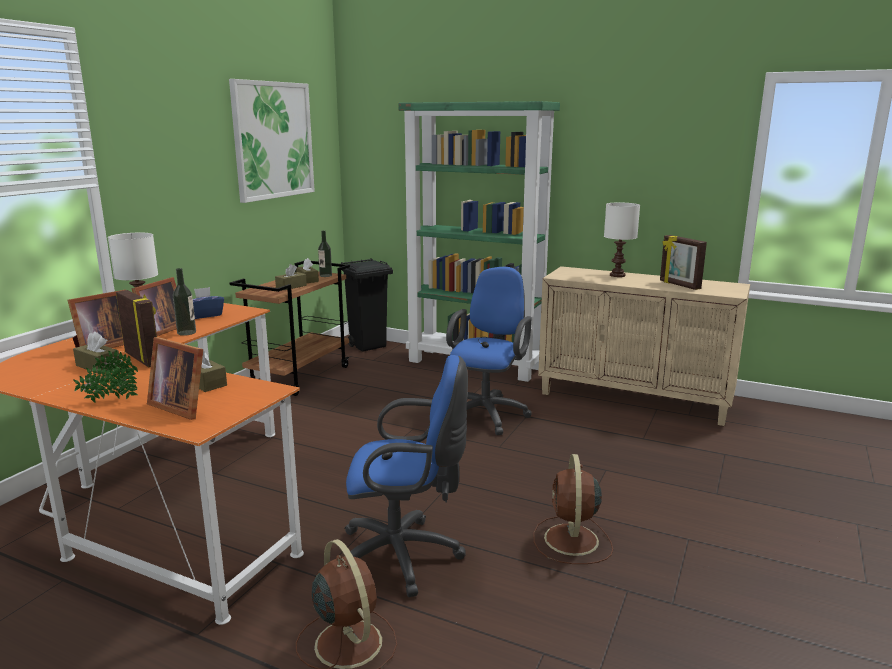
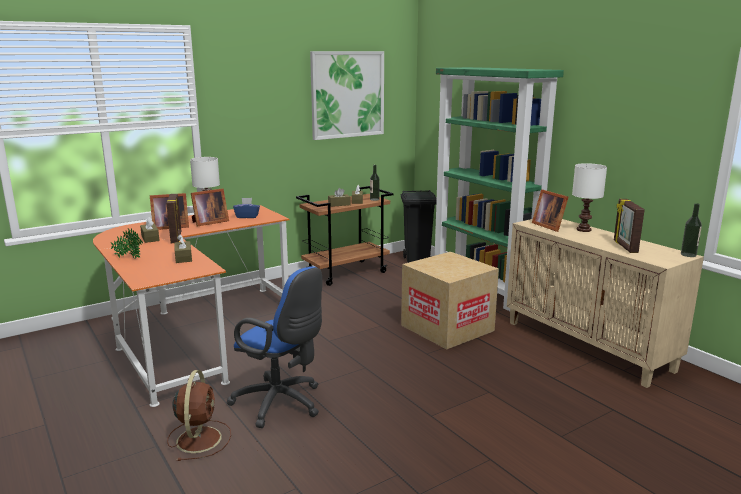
camera: 30 degrees right, 0 degrees up
(181, 406) = (153, 268): picture frame -> picture frame (549, 226)
(186, 332) = (221, 226): bottle -> bottle (688, 255)
(487, 413) = (447, 328): blue office chair -> cardboard box
(571, 541) = (399, 431): brown fan -> none

